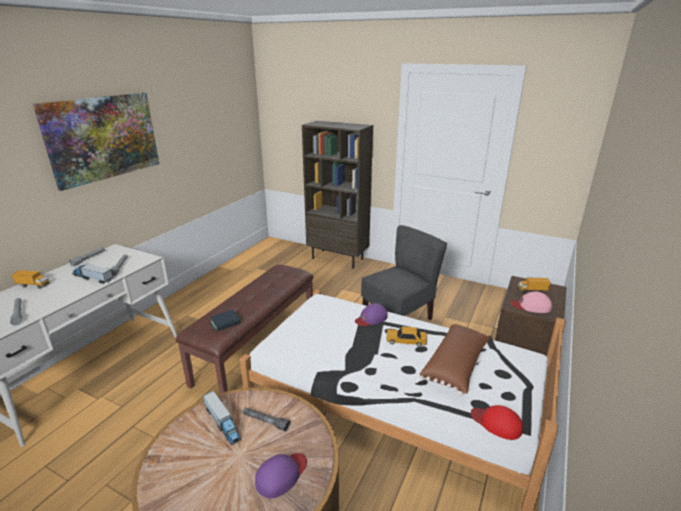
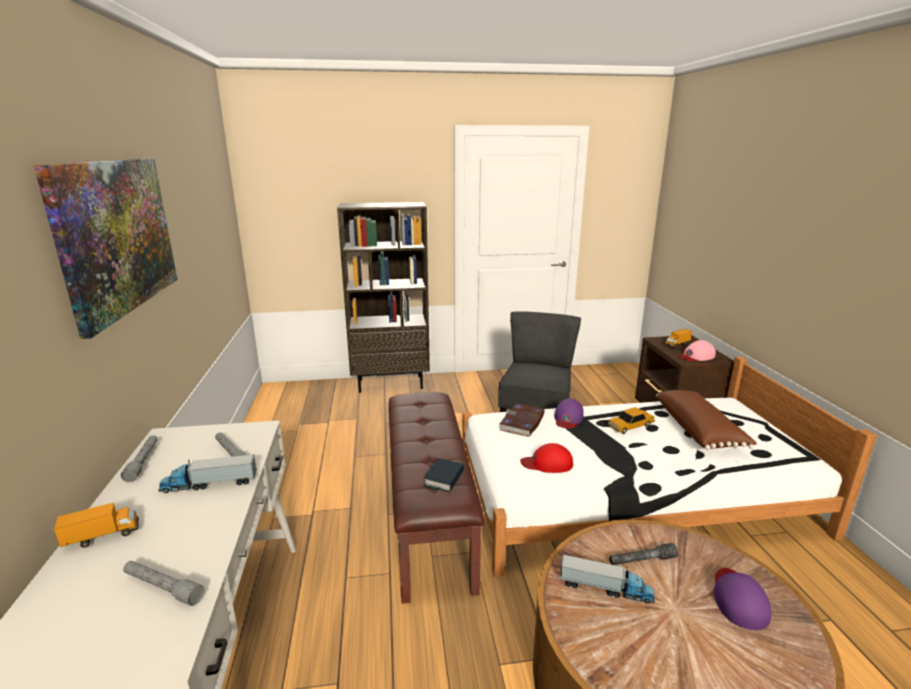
camera: 35 degrees left, 5 degrees down
(336, 309) = (522, 422): none -> book
(496, 423) = (791, 461): red cap -> red cap (547, 463)

